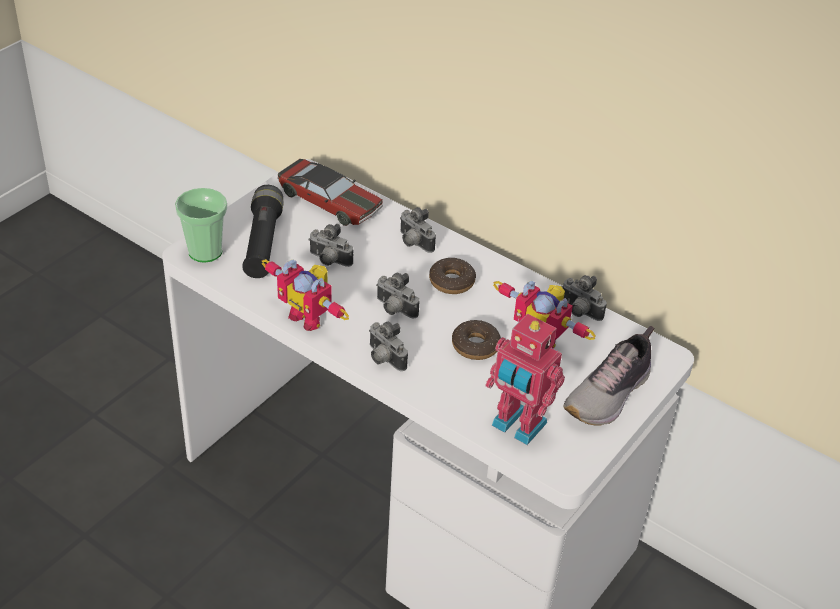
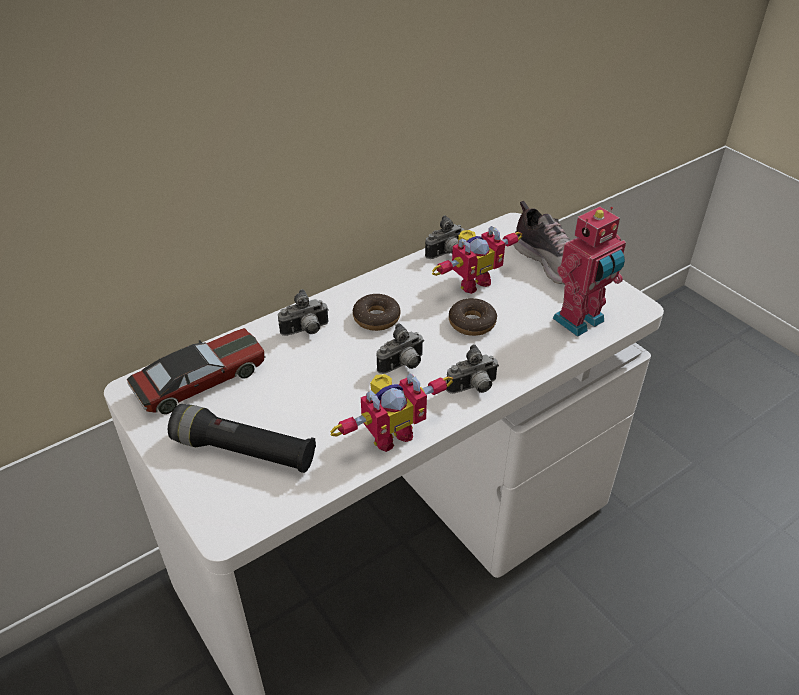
camera: 70 degrees left, 0 degrees up
(205, 251) = (231, 511): cup -> none
(329, 261) = (304, 400): camera -> none

